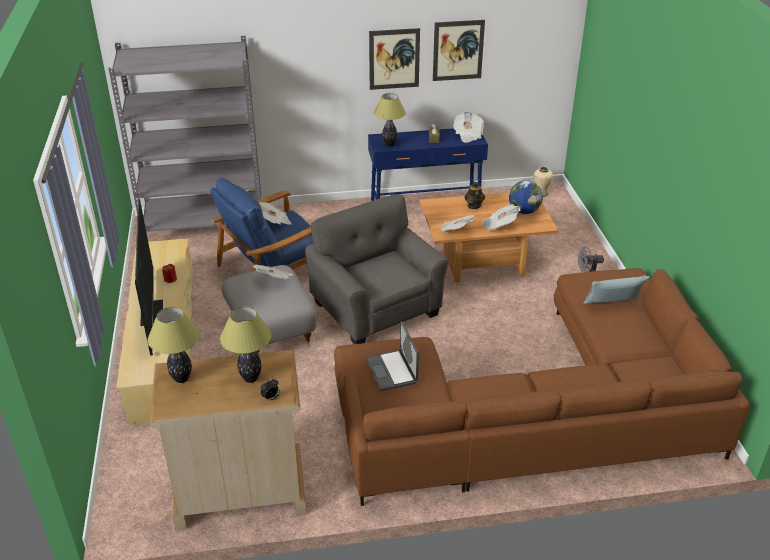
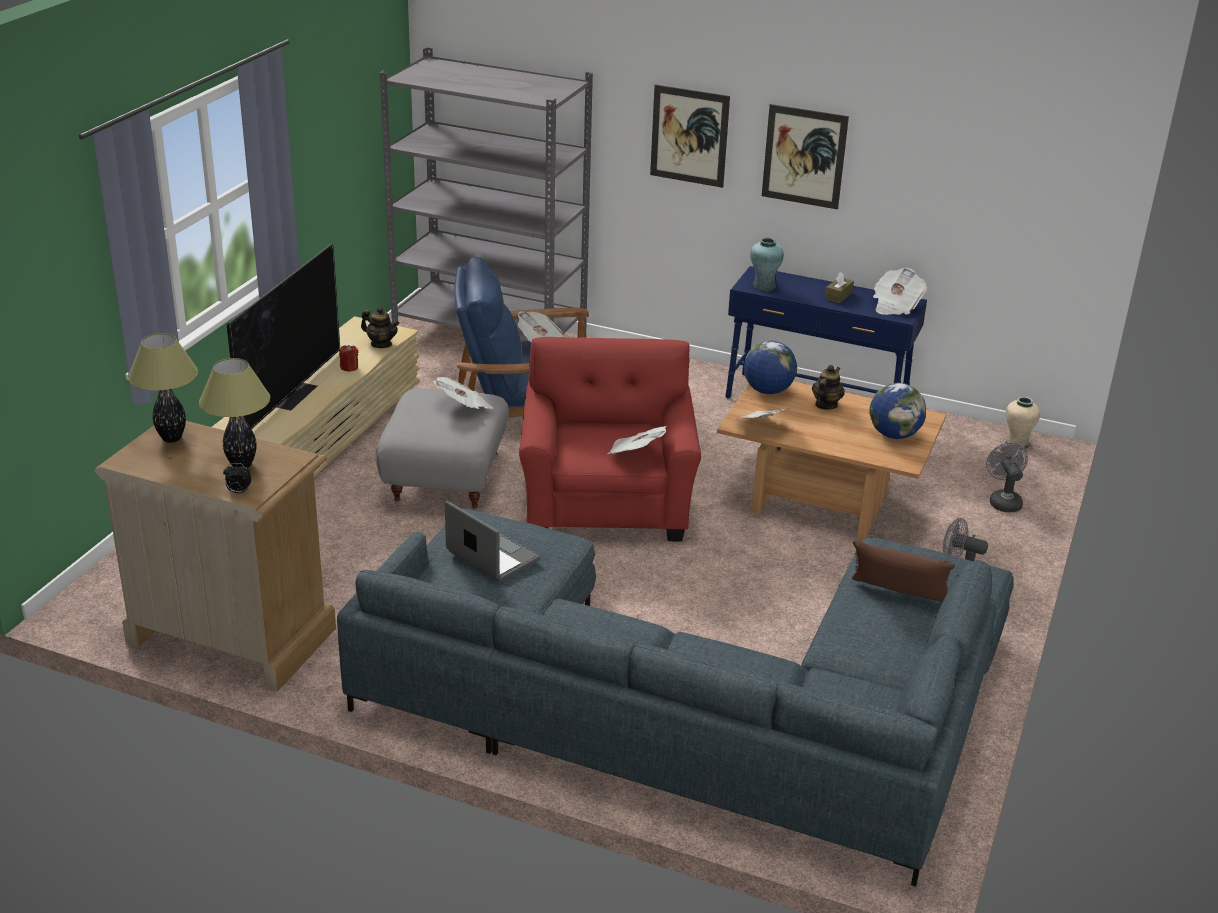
camera: 30 degrees right, 5 degrees down
(174, 256) = (381, 344): none -> teapot
(376, 308) = (606, 504): grey armchair -> red armchair
(389, 144) = (764, 286): table lamp -> turquoise vase
(392, 371) = (491, 556): laptop -> laptop turned 120 degrees clockwise
(436, 208) = (768, 391): none -> globe
(458, 50) = (907, 165): picture -> picture (689, 136)
(499, 225) = (833, 440): newspaper -> newspaper (635, 454)
(540, 411) = (696, 708): brown sofa -> blue sofa
(565, 228) = (1003, 501): none -> grey fan
(613, 304) = (898, 596): blue pillow -> brown pillow

